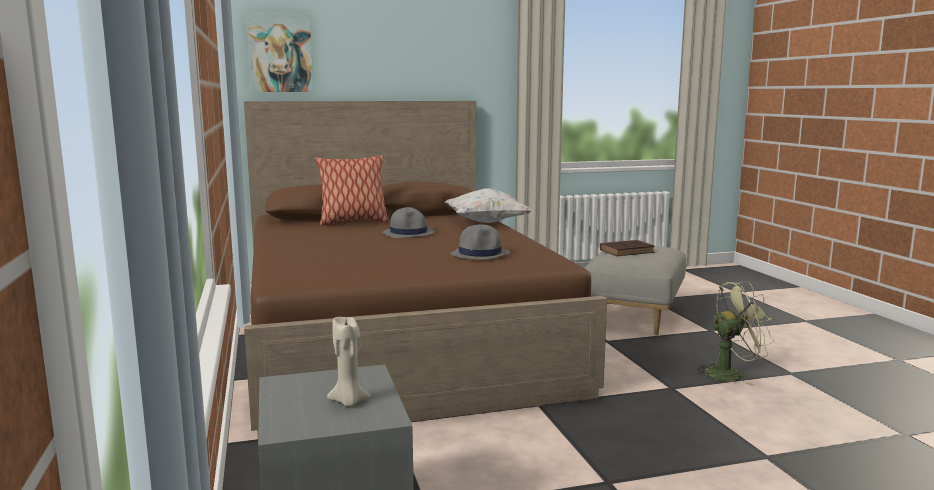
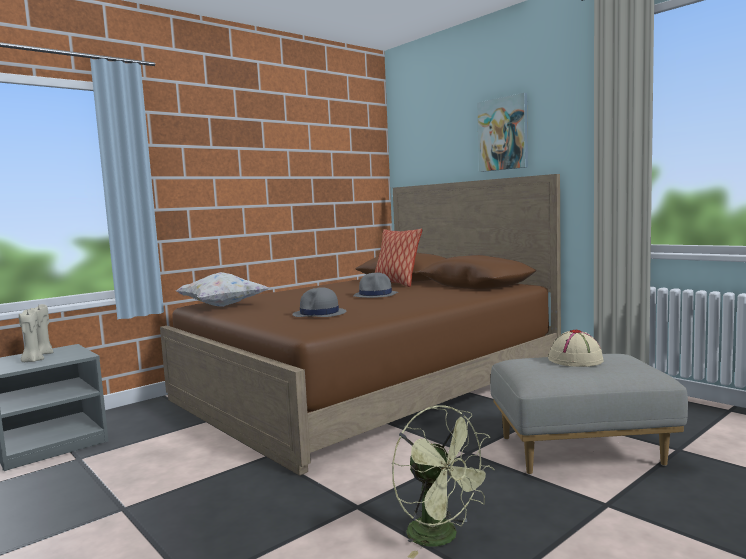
camera: 65 degrees right, 5 degrees down
(280, 53) = (416, 148): picture -> picture (503, 134)
(300, 397) = (43, 353): none -> beige candle
(486, 223) = (457, 298): white pillow -> white pillow (222, 306)
(628, 251) = (576, 360): brown book -> beige hat

